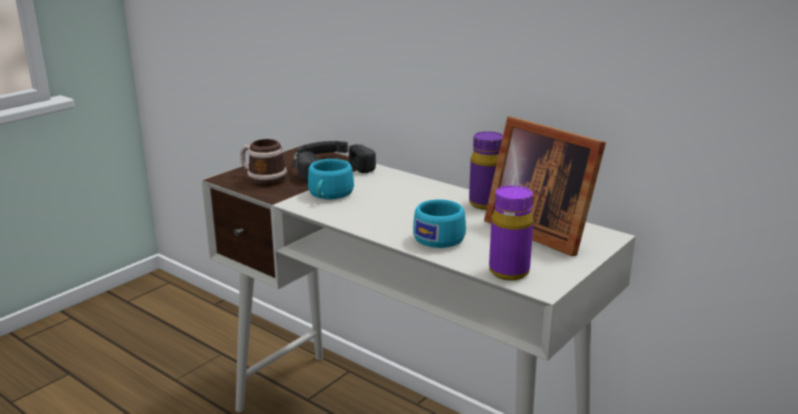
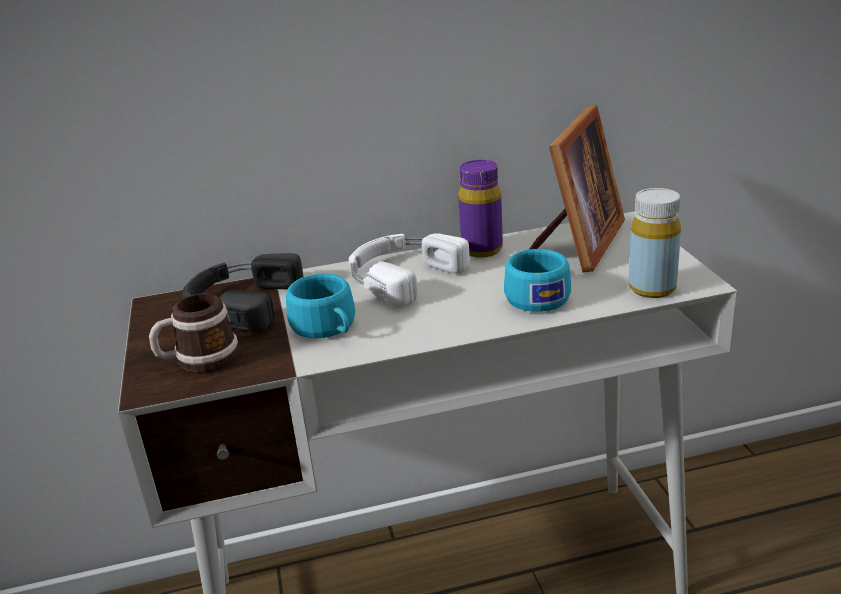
camera: 50 degrees left, 5 degrees up
(416, 193) = (401, 275): none -> white headphones
(509, 272) = (652, 288): purple bottle -> yellow bottle
(539, 230) = (576, 245): picture frame -> picture frame turned 60 degrees counterclockwise

